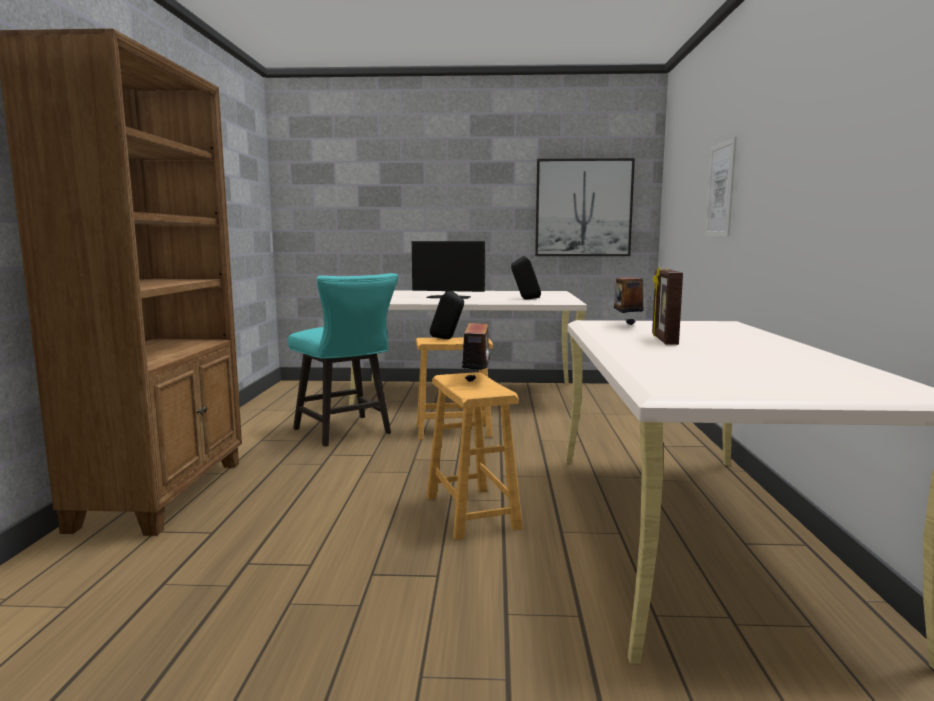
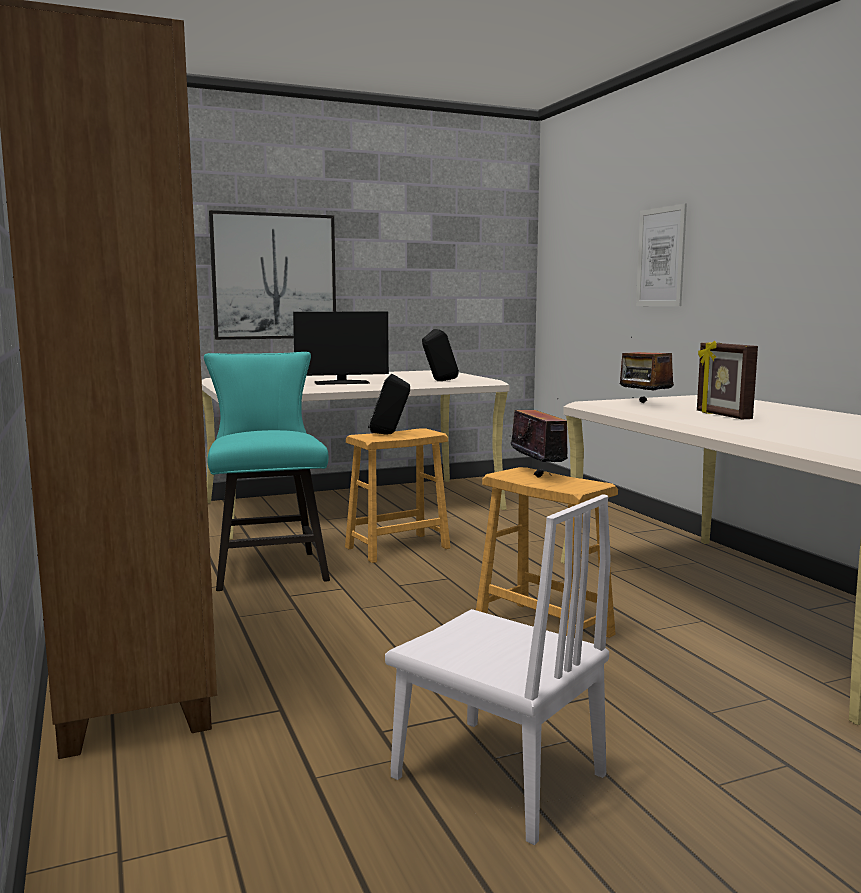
camera: 25 degrees left, 0 degrees up
(272, 617) = (498, 776): none -> white chair
(346, 432) = (269, 567): turquoise chair -> turquoise chair turned 135 degrees counterclockwise
(583, 208) = (458, 271): picture -> picture (274, 276)

